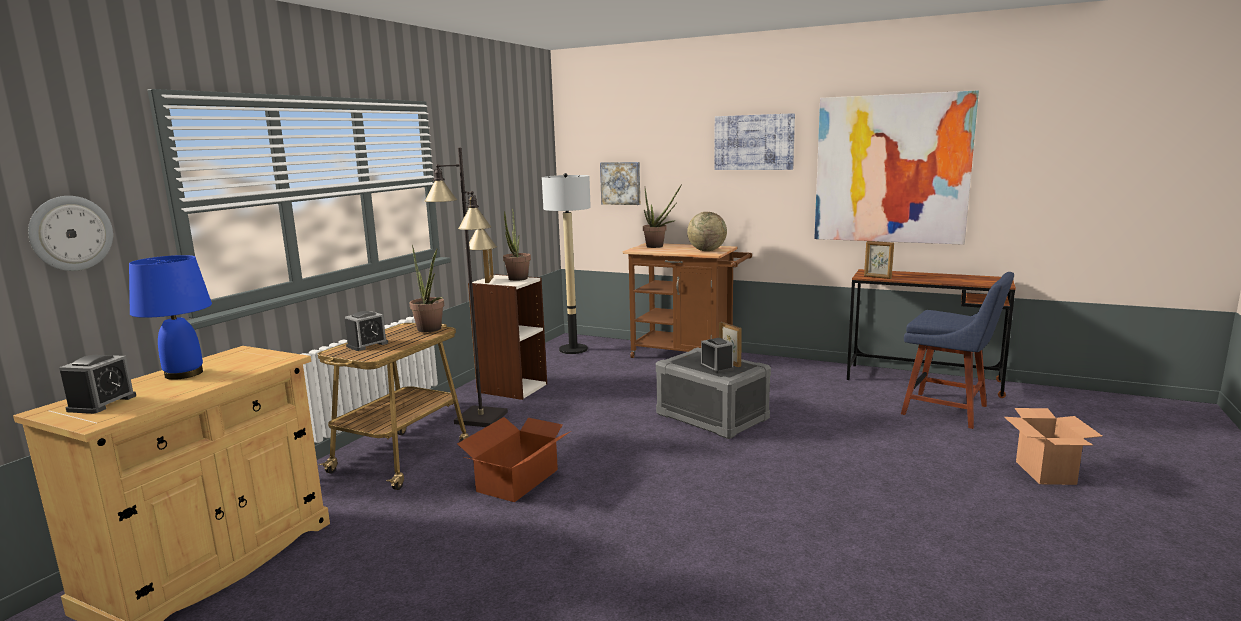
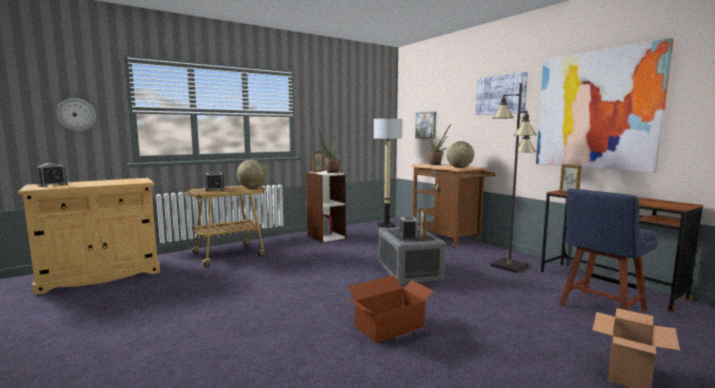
camera: 30 degrees right, 5 degrees down
(185, 374) = (101, 181): blue table lamp -> none
(431, 330) = (252, 188): potted plant -> globe
(481, 417) = (290, 246): black floor lamp -> black floor lamp (509, 266)
(519, 480) = (258, 276): cardboard box -> cardboard box (390, 327)
(949, 411) = (600, 309): blue chair -> blue chair turned 75 degrees clockwise

